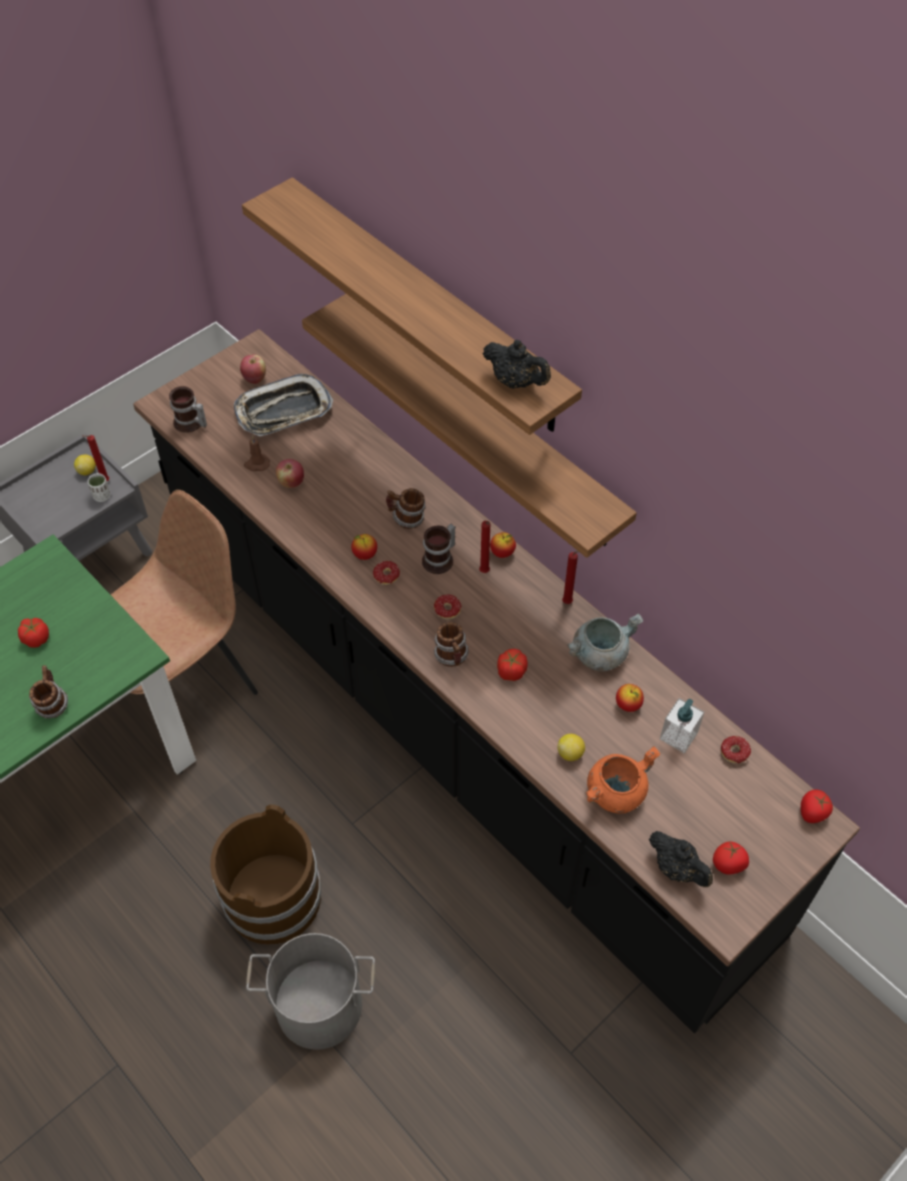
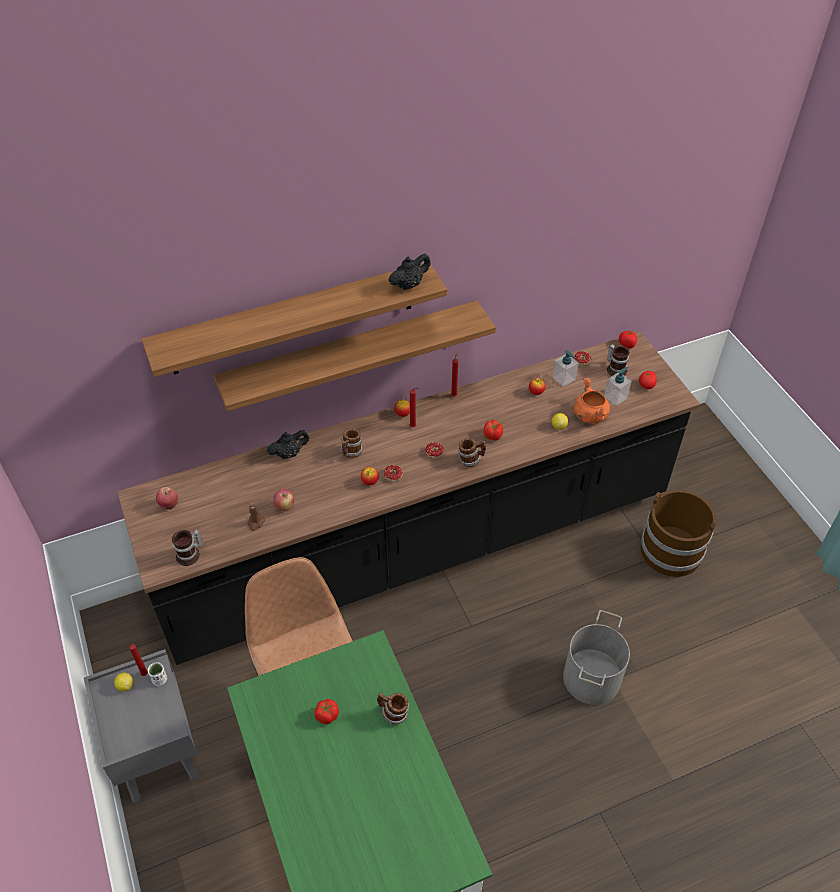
camera: 70 degrees left, 5 degrees down
(273, 898) = (509, 686): brown bucket -> brown bucket (671, 551)
(283, 412) = (214, 495): tray -> none
(441, 560) = (393, 445): mug -> mug (616, 369)
(599, 654) = (496, 393): grey cooking pot -> none
(675, 821) = (615, 397): none -> soap dispenser
(677, 869) = (643, 405): black teapot -> black teapot (289, 453)

